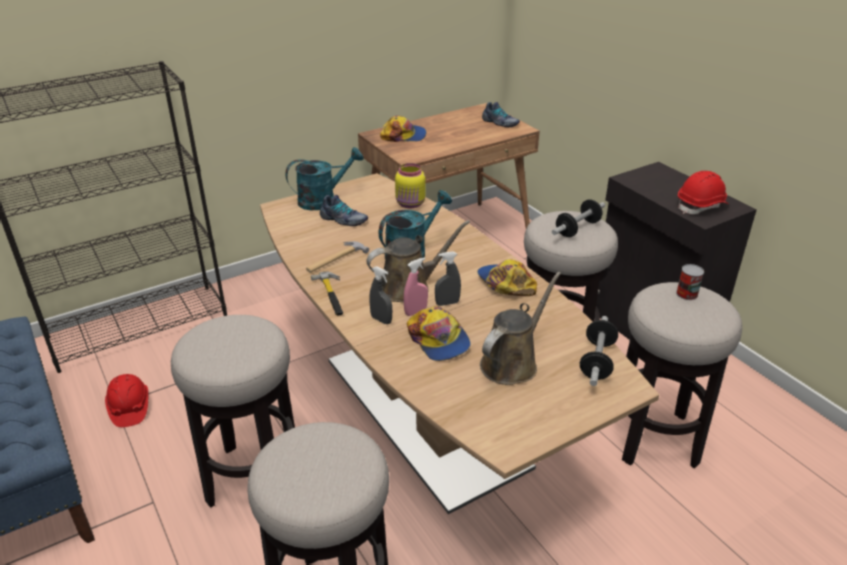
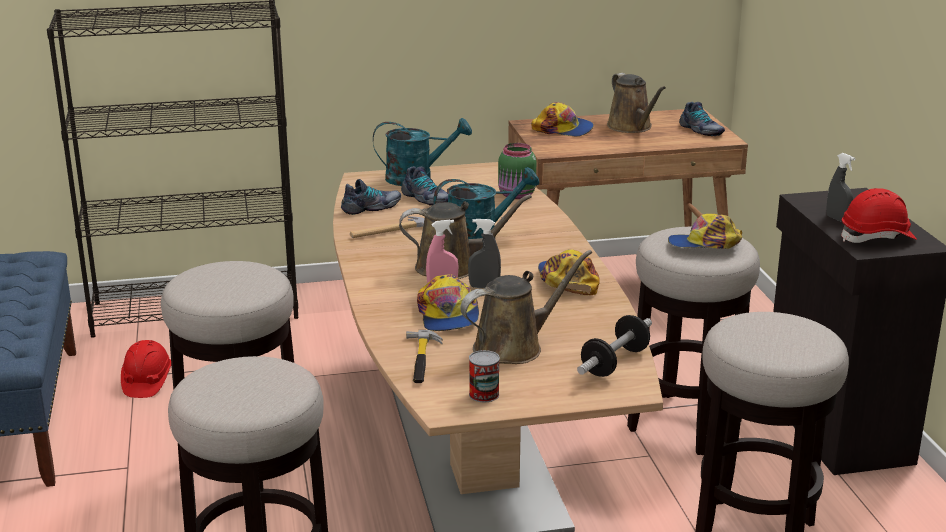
camera: 20 degrees right, 10 degrees down
(305, 236) = (372, 207): none -> shoe
(331, 295) = (361, 261): hammer -> hammer (422, 360)
(381, 320) = (398, 289): grey spray bottle -> grey spray bottle (837, 219)
(410, 204) = (517, 195): yellow jar -> green jar
(451, 127) = (631, 127): none -> brown watering can
(577, 229) = (704, 245): dumbbell -> cap
(687, 294) = (787, 324): can -> can (484, 394)

